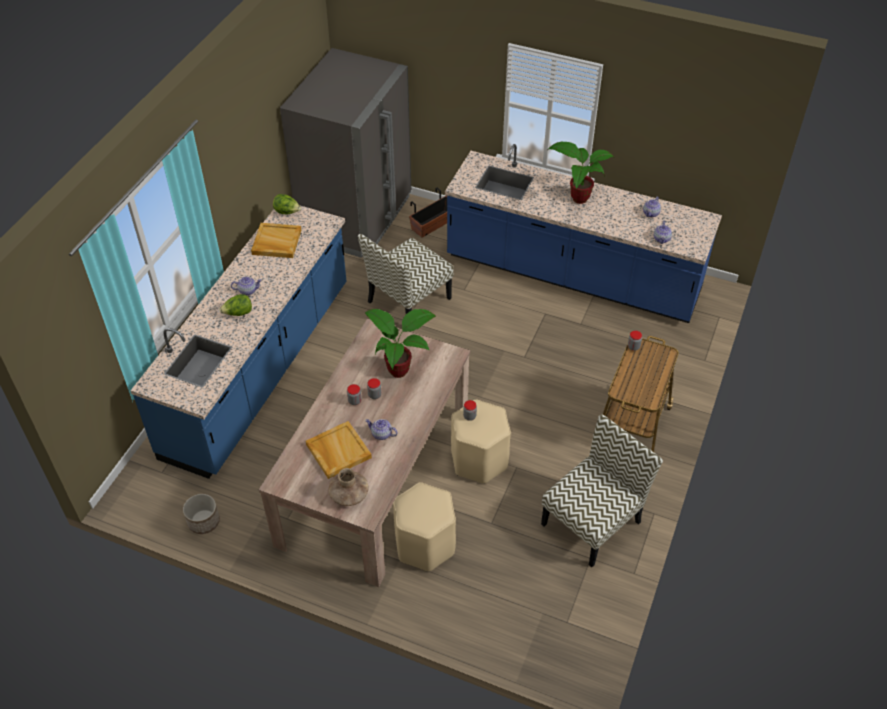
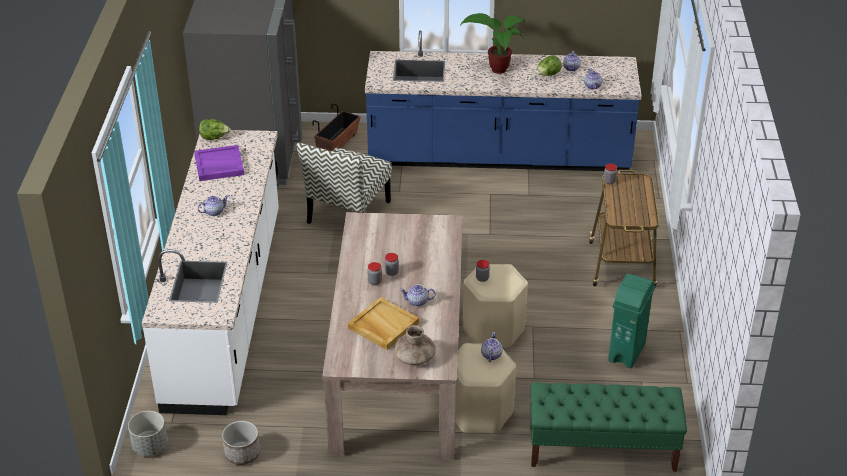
camera: 20 degrees left, 10 degrees down
(134, 490) = (150, 446): none -> grey planter
(238, 313) = (216, 233): lettuce -> lettuce (548, 75)
(260, 369) = (226, 307): blue counter -> white counter
(276, 242) = (218, 165): beige tray -> purple tray
(401, 369) = (404, 245): potted plant -> none
(436, 502) = (491, 355): none -> teapot
(517, 620) = (601, 449): none -> green bench
(592, 521) = (627, 352): chair -> green trash can

